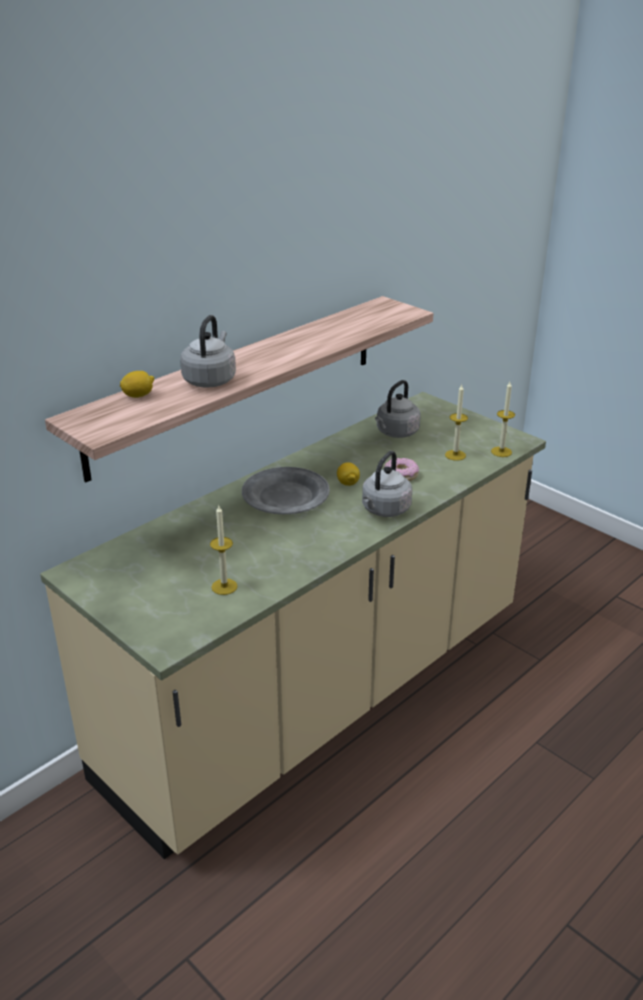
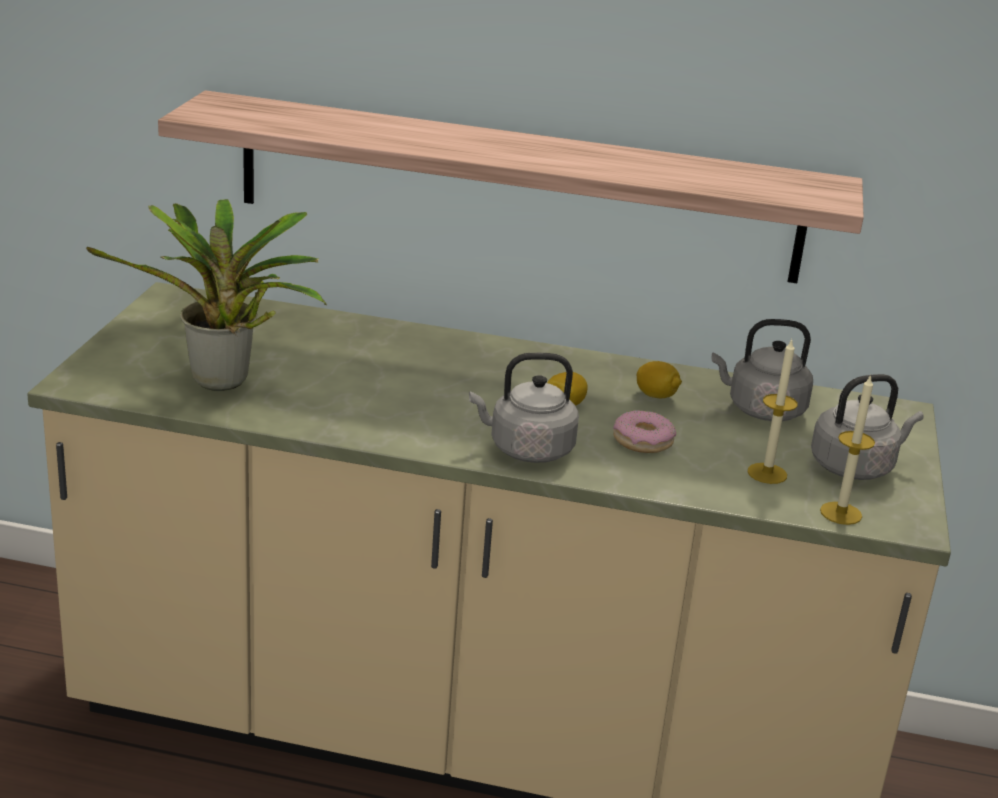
camera: 55 degrees right, 5 degrees down
(138, 395) = (313, 113): lemon -> lemon (656, 395)
(210, 379) = (406, 134): grey kettle -> grey kettle (855, 466)
(224, 586) = (224, 385): candle -> potted plant
(285, 495) = (475, 371): grey plate -> none

